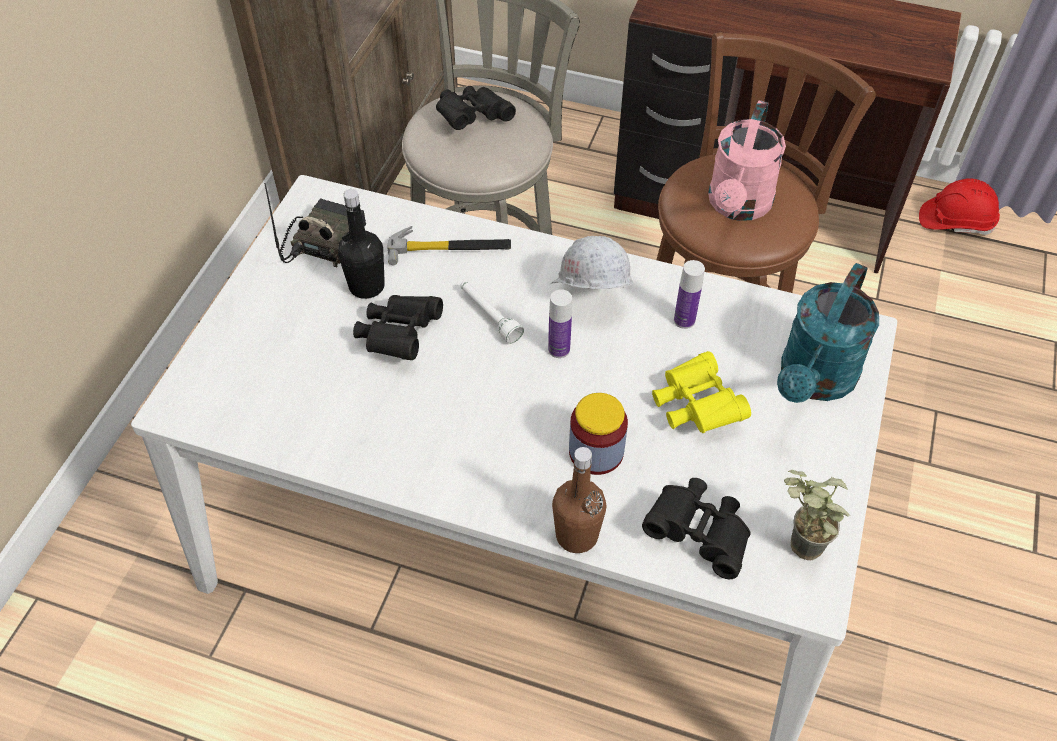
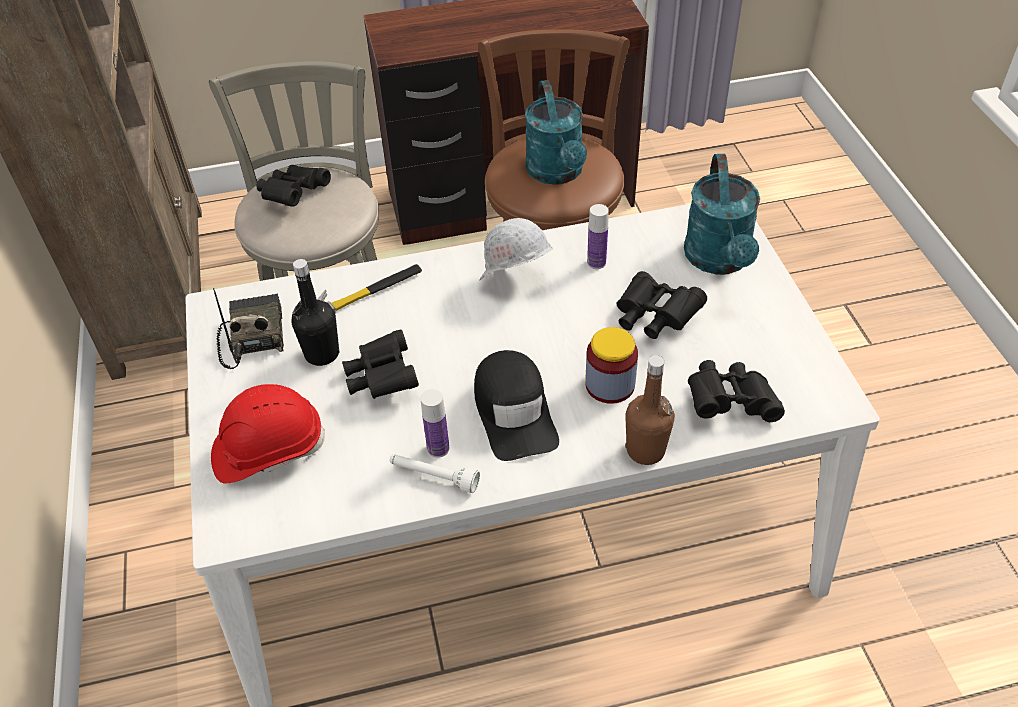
camera: 30 degrees left, 5 degrees down
(487, 430) = (514, 412): none -> black cap
(489, 316) = (444, 328): white flashlight -> white flashlight (434, 477)
(559, 349) = (520, 327): bottle -> bottle (438, 448)
(695, 406) = (654, 317): yellow binoculars -> black binoculars
(738, 206) = (557, 173): pink watering can -> turquoise watering can
(795, 546) = (799, 375): potted plant -> none
(955, 221) = (660, 148): red hard hat -> red hard hat (268, 449)

